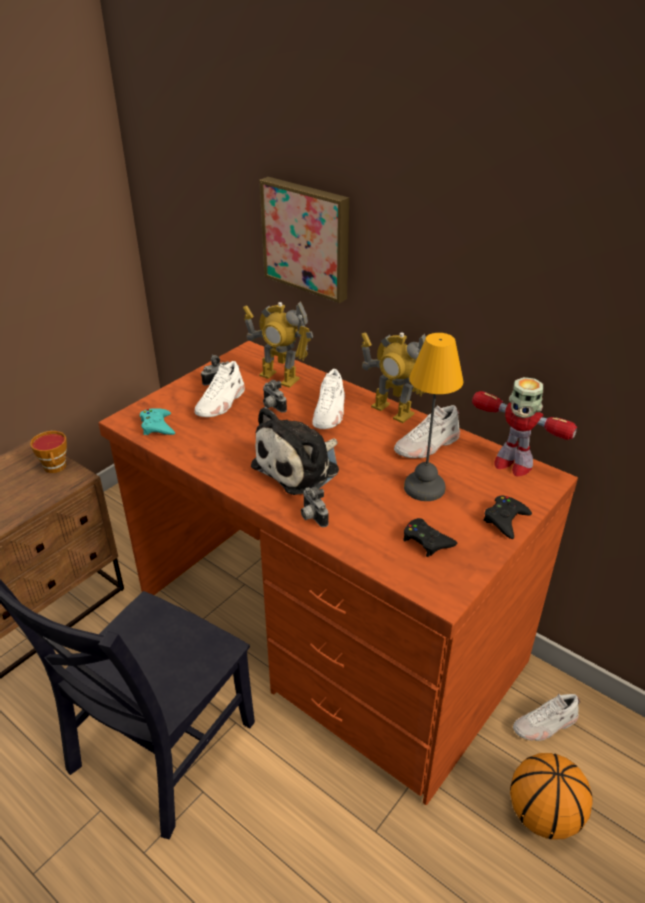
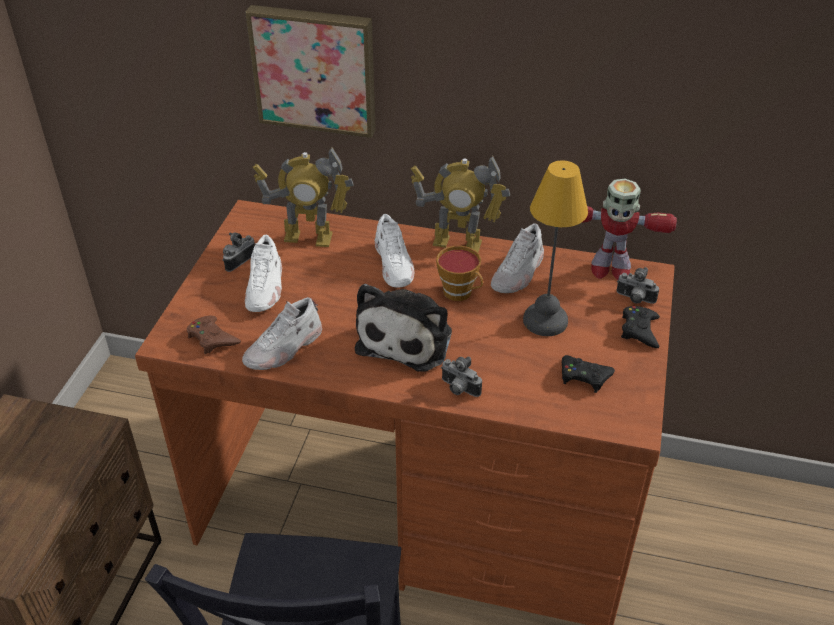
camera: 25 degrees left, 5 degrees up
(56, 468) = (63, 425): cup -> cup (460, 293)
(157, 426) = (212, 338): turquoise game controller -> brown game controller
(272, 407) = (326, 276): camera -> camera (634, 299)
(544, 815) = (714, 599): basketball -> none
(545, 725) = (674, 514): white shoe -> white shoe (284, 348)

